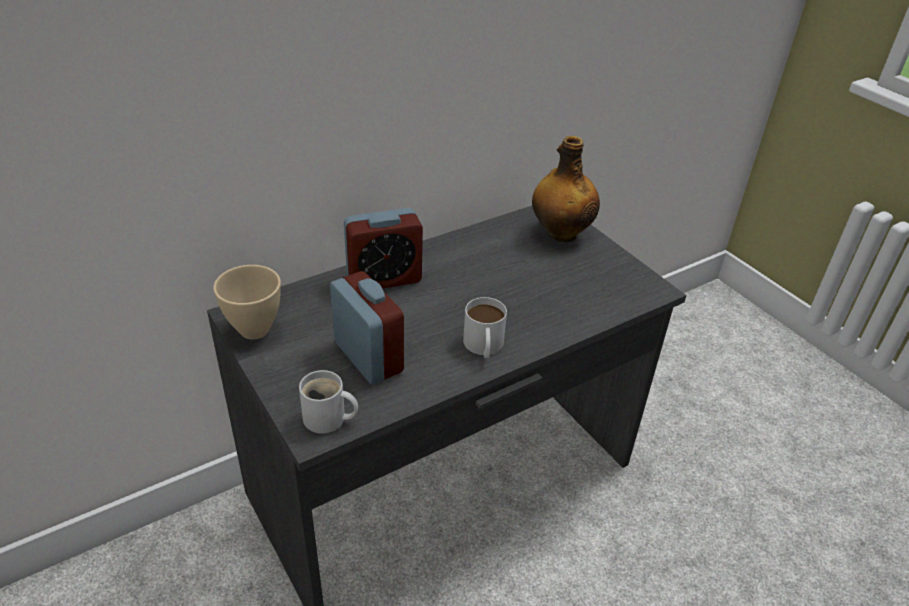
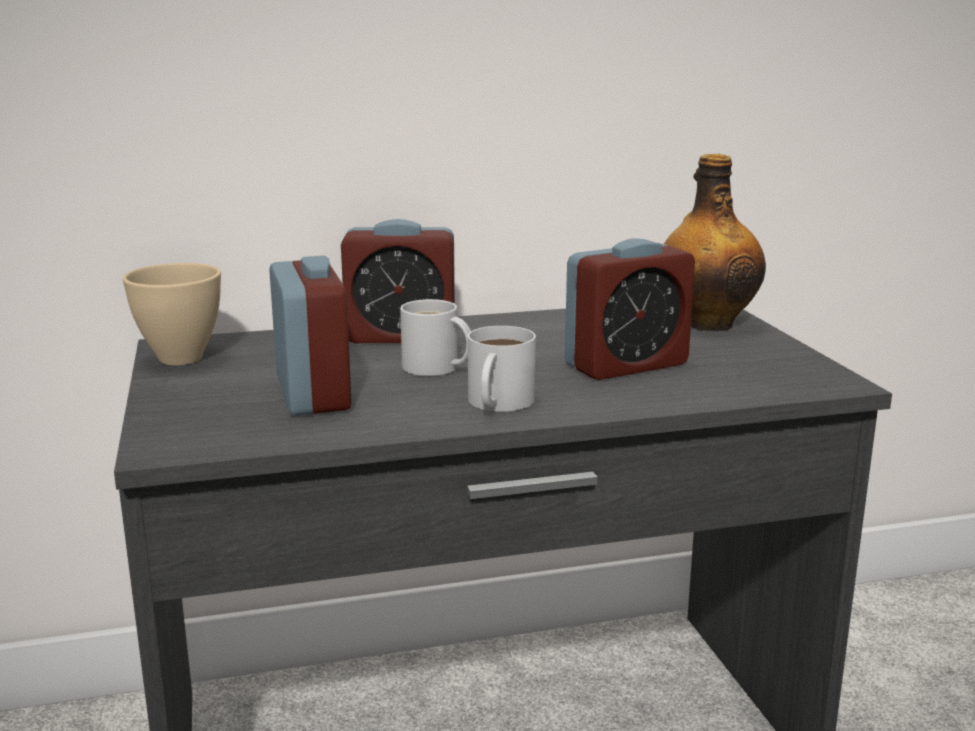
camera: 20 degrees right, 20 degrees down
(327, 420) = (197, 439): white mug -> white mug (434, 368)
(536, 290) = (626, 365): none -> alarm clock

